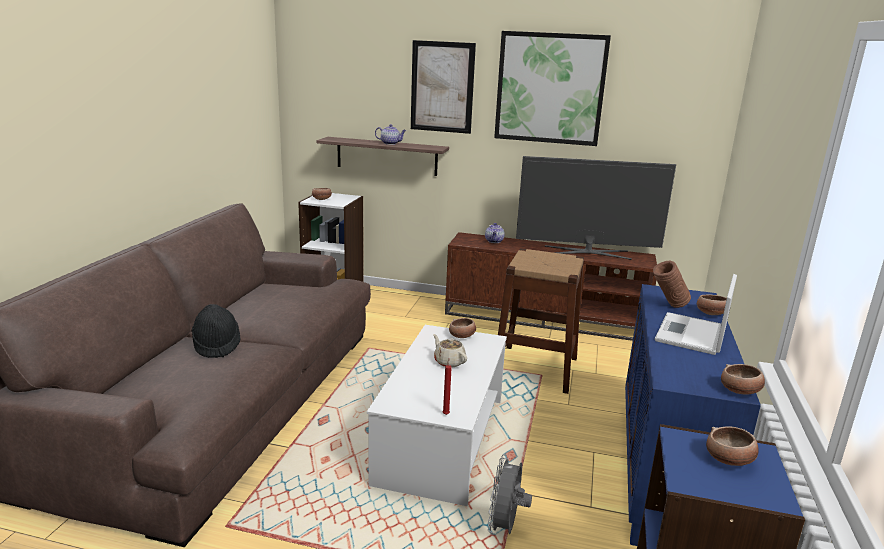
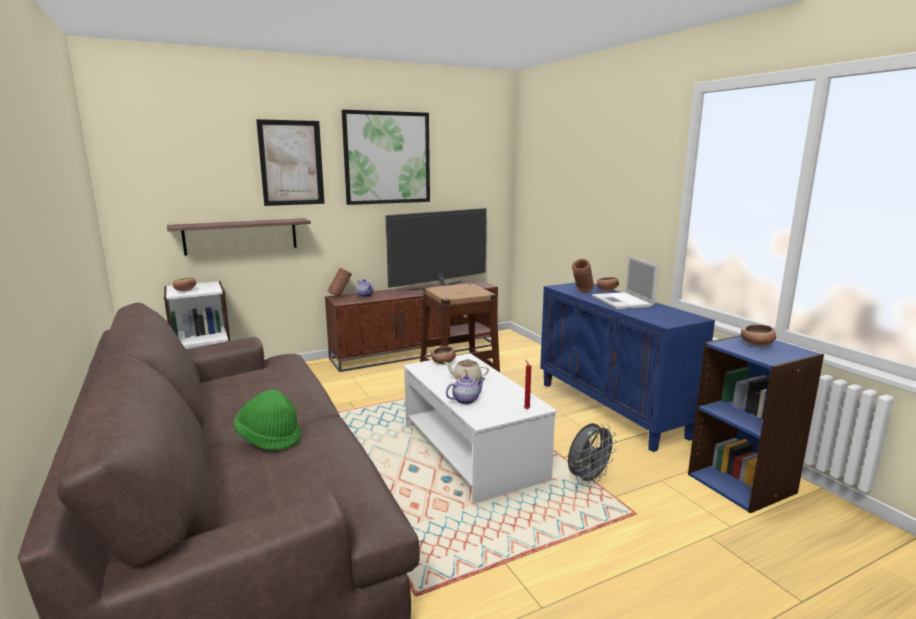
camera: 40 degrees left, 5 degrees down
(216, 345) = (269, 438): black hat -> green hat
(390, 143) = (249, 221): teapot -> teapot (465, 400)
(471, 236) = (340, 296): none -> brown vase
(505, 527) = (588, 479): grey fan -> grey fan turned 105 degrees counterclockwise
(740, 391) = (696, 317): bowl -> none

